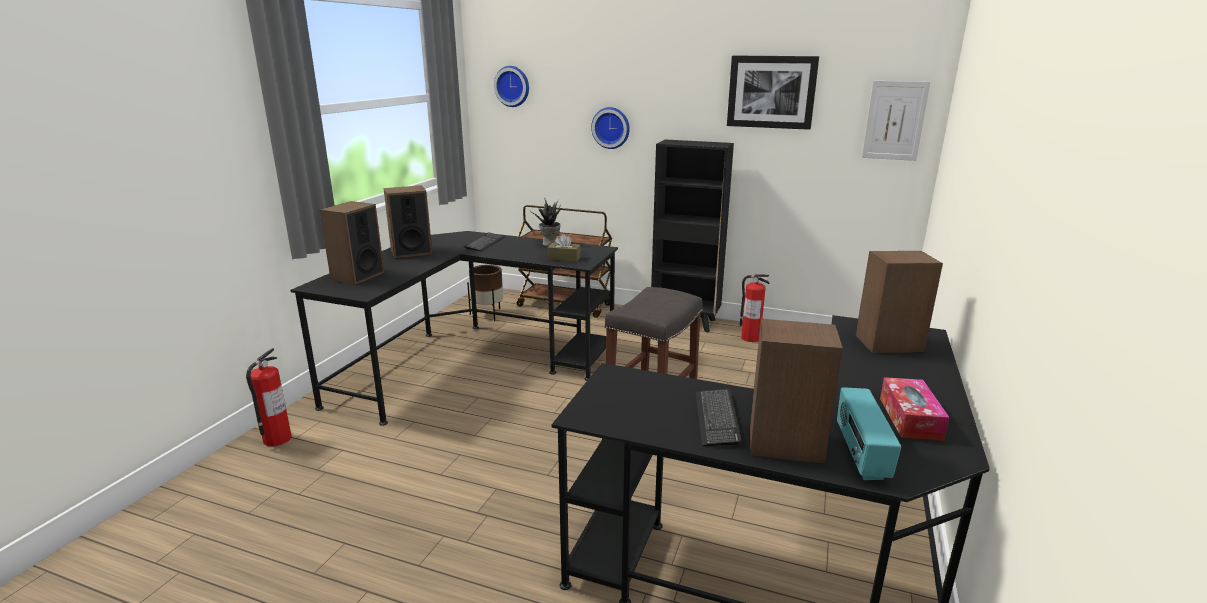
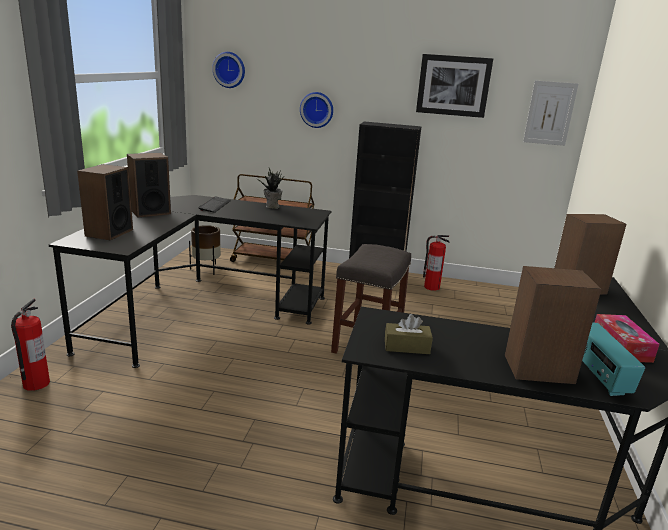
camera: 10 degrees left, 0 degrees up
(564, 258) = (290, 219): brown tissue box -> brown tissue box (406, 346)
(716, 418) = (475, 350): keyboard -> none

